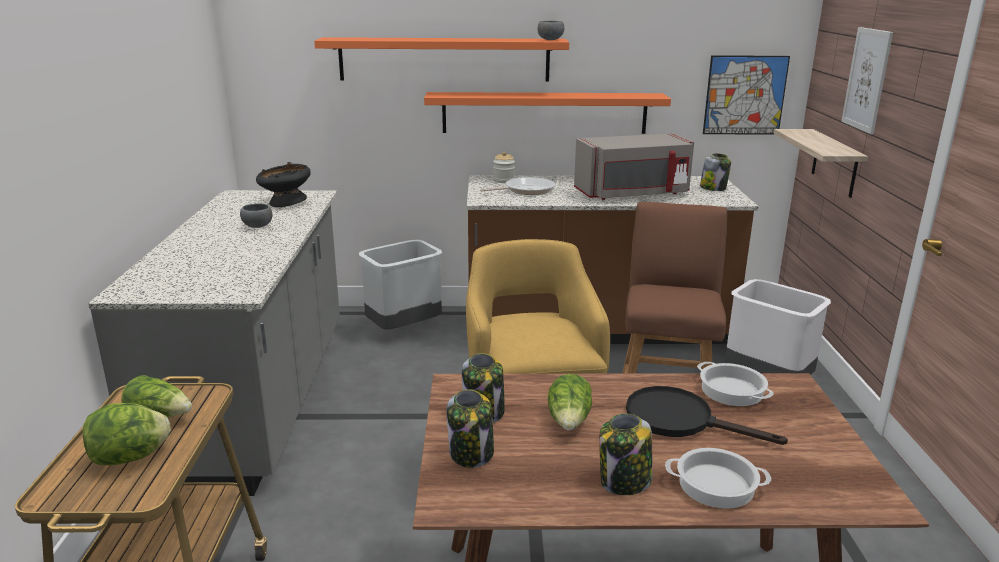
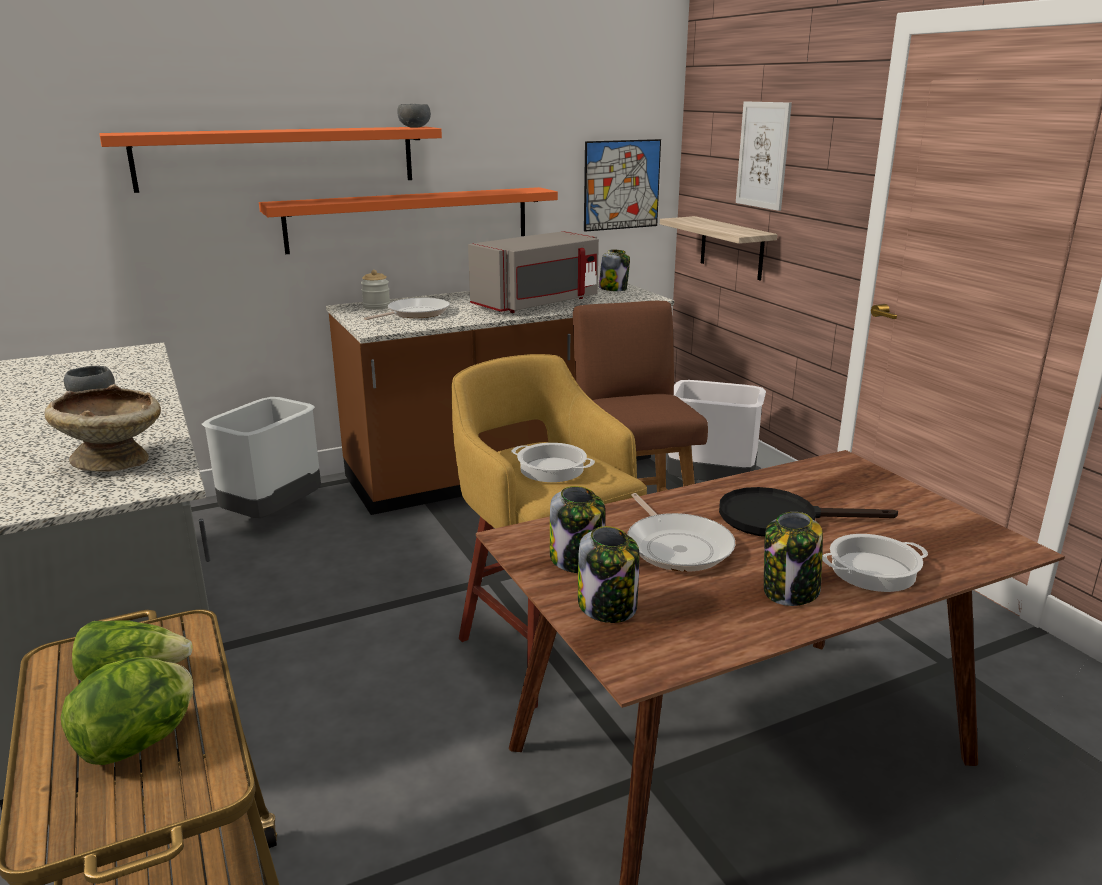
camera: 25 degrees left, 0 degrees up
(230, 273) = (115, 461): none -> beige bowl
(286, 203) = (105, 366): black bowl -> none
(569, 421) = (677, 546): lettuce -> frying pan
(731, 391) = (797, 480): cooking pot -> cooking pot (551, 469)

